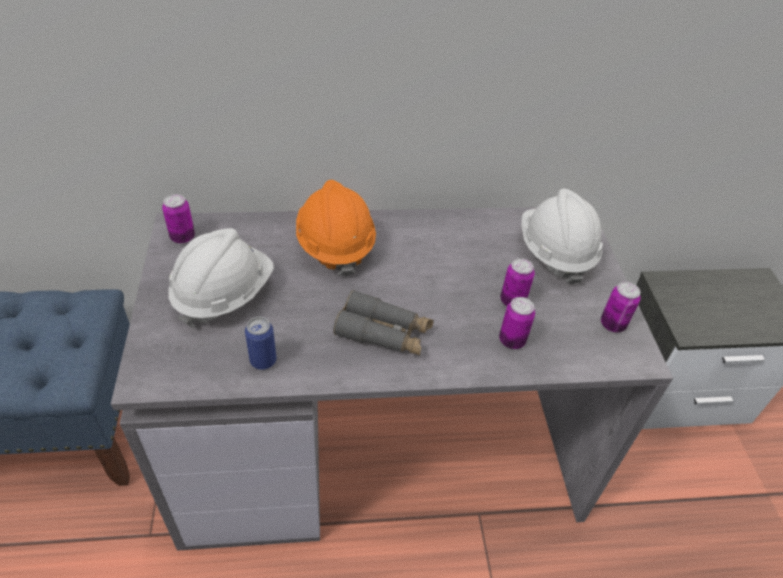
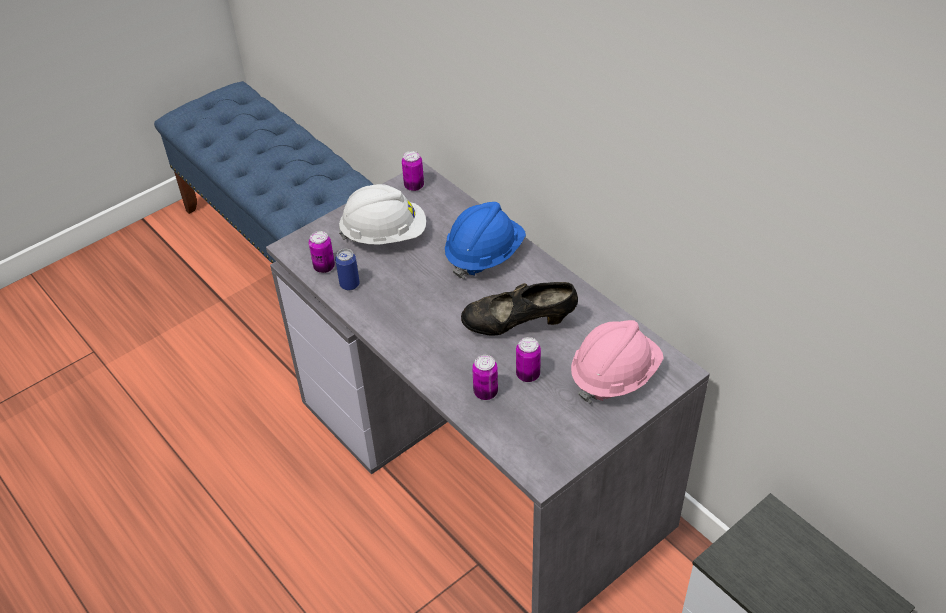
camera: 60 degrees right, 0 degrees up
(335, 245) = (484, 255): orange hard hat -> blue hard hat
(384, 333) = (426, 324): grey binoculars -> none
(446, 273) = (518, 325): none -> black shoe
(555, 252) = (614, 375): white hard hat -> pink hard hat
(612, 324) = (564, 444): can -> can (324, 267)

